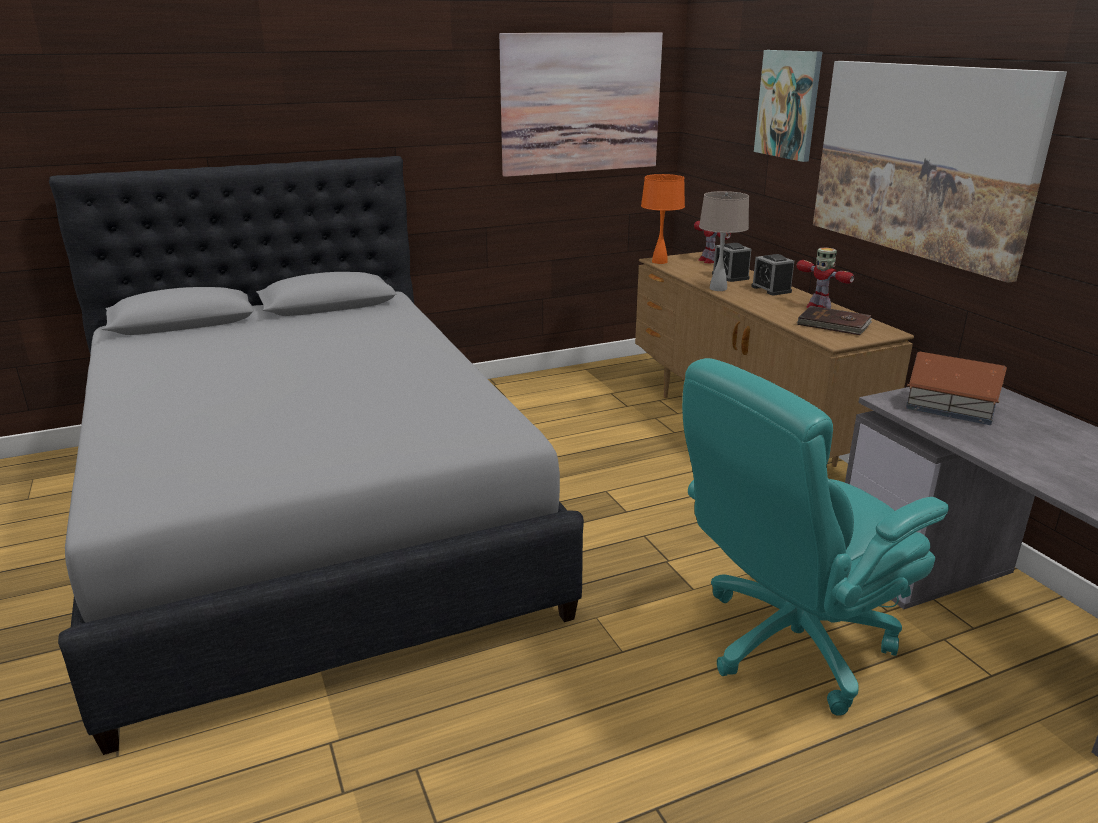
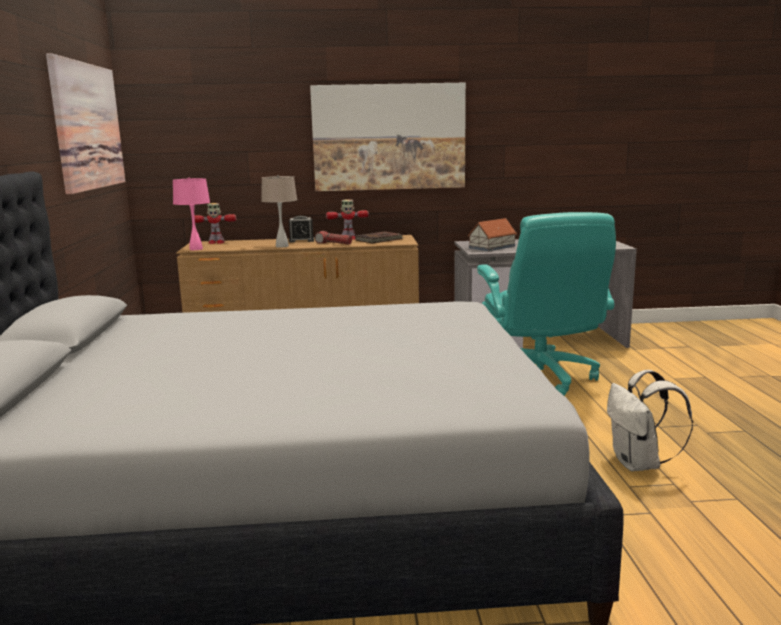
camera: 70 degrees left, 10 degrees down
(491, 779) = (639, 464): none -> white backpack
(659, 262) = (195, 249): orange table lamp -> pink table lamp
(730, 276) = (260, 243): alarm clock -> none
(767, 307) = (333, 244): none -> flashlight
(788, 104) = (264, 117): picture -> none

